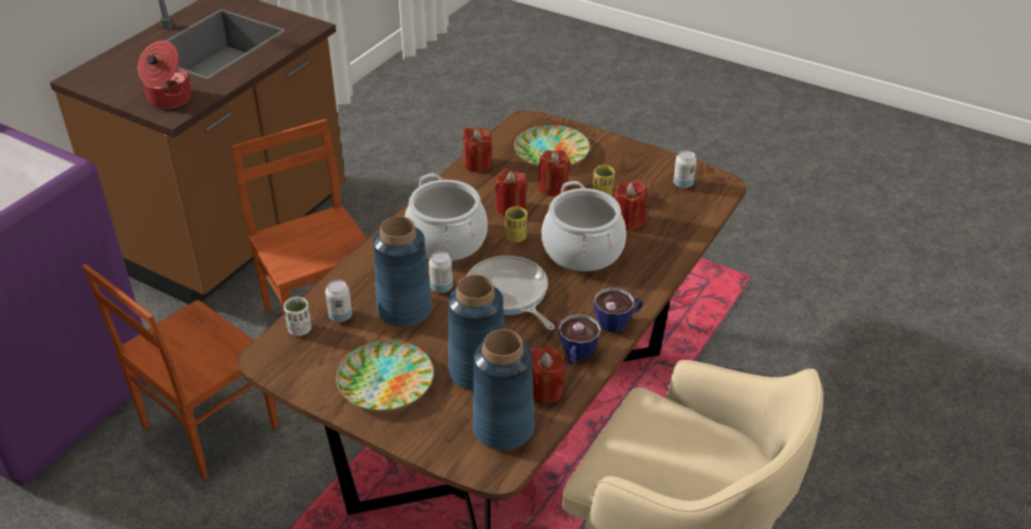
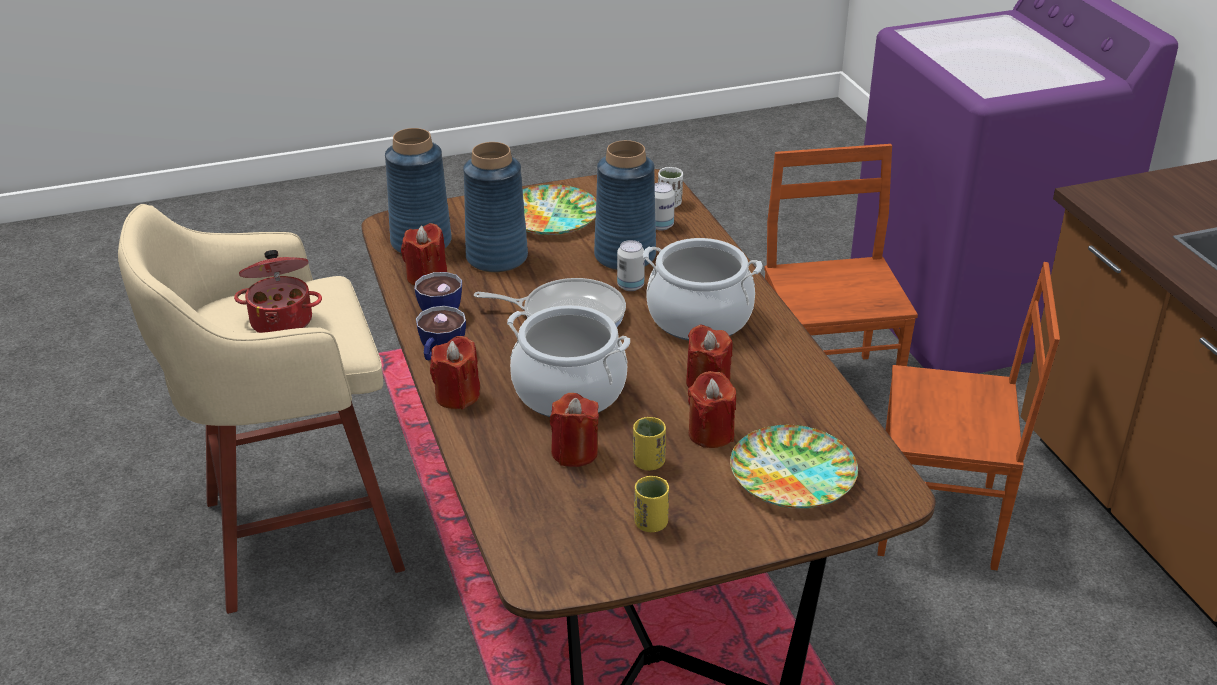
camera: 130 degrees right, 5 degrees down
(168, 99) = (1134, 202): cooking pot -> cooking pot (282, 320)
(477, 164) = (829, 403): red candle -> red candle (457, 396)
(516, 237) = (650, 361): yellow cup -> yellow cup (651, 523)
(683, 184) = (586, 545): can -> none

